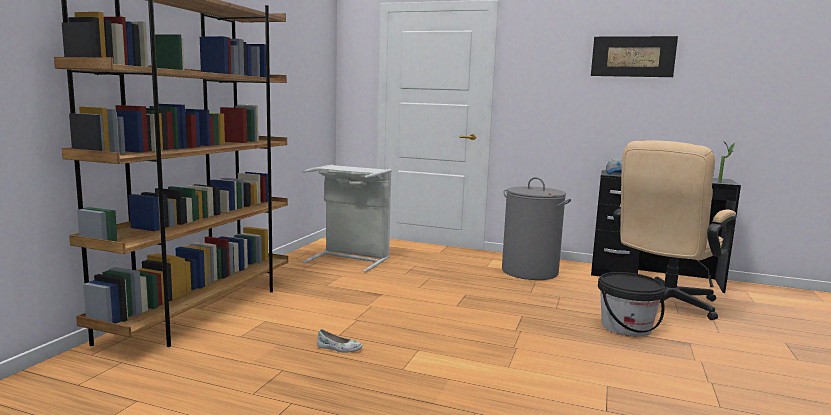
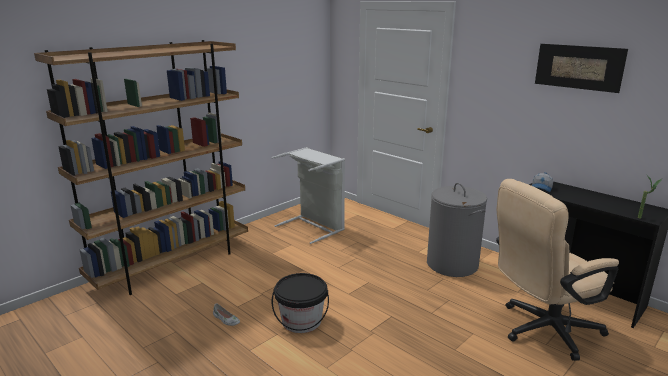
camera: 25 degrees right, 10 degrees up
(626, 327) = (473, 349): black bucket -> black bucket (301, 321)

